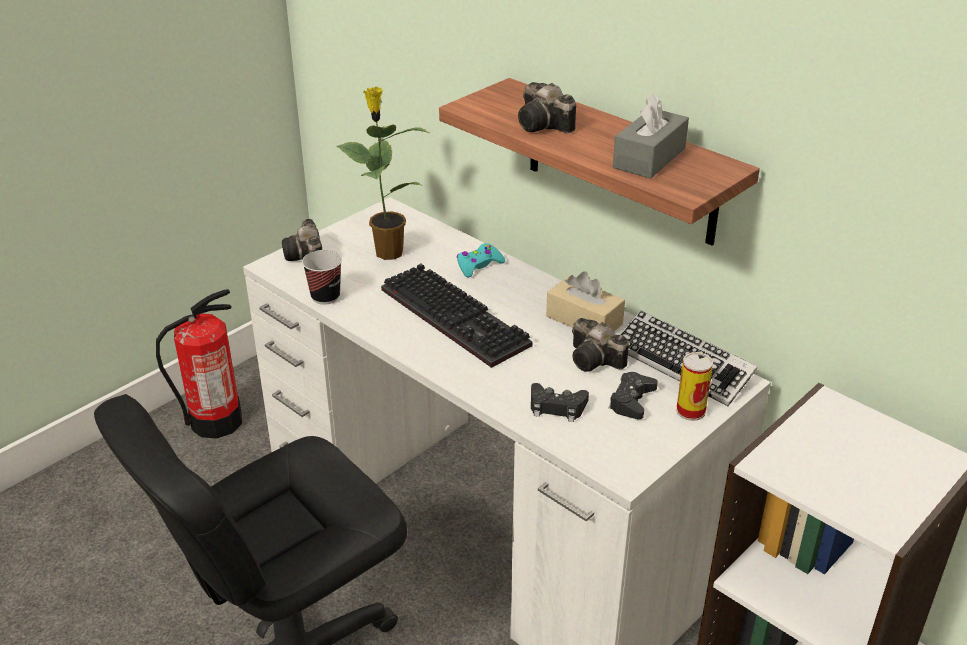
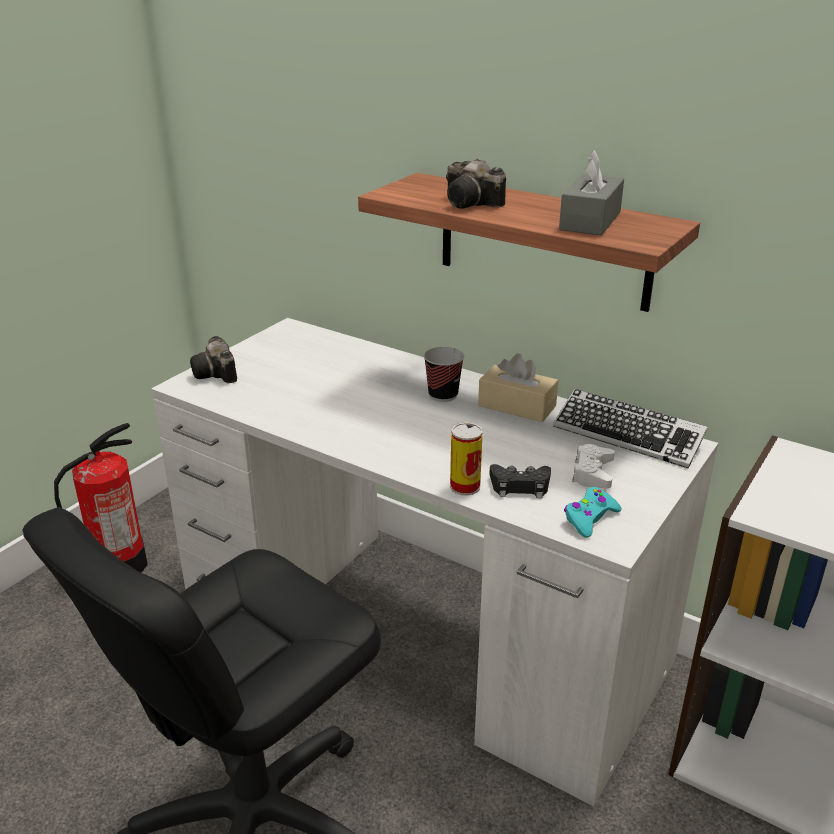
camera: 10 degrees left, 5 degrees down
(325, 297) = (246, 408): cup -> cup (443, 395)
(387, 251) = (299, 363): potted plant -> none
(458, 317) = (390, 414): keyboard -> none
(478, 265) = (395, 368): turquoise game controller -> turquoise game controller (590, 518)
(596, 361) = (543, 440): camera -> none
(632, 401) = (593, 473): black game controller -> white game controller
(690, 411) = (654, 476): can -> can (465, 486)

